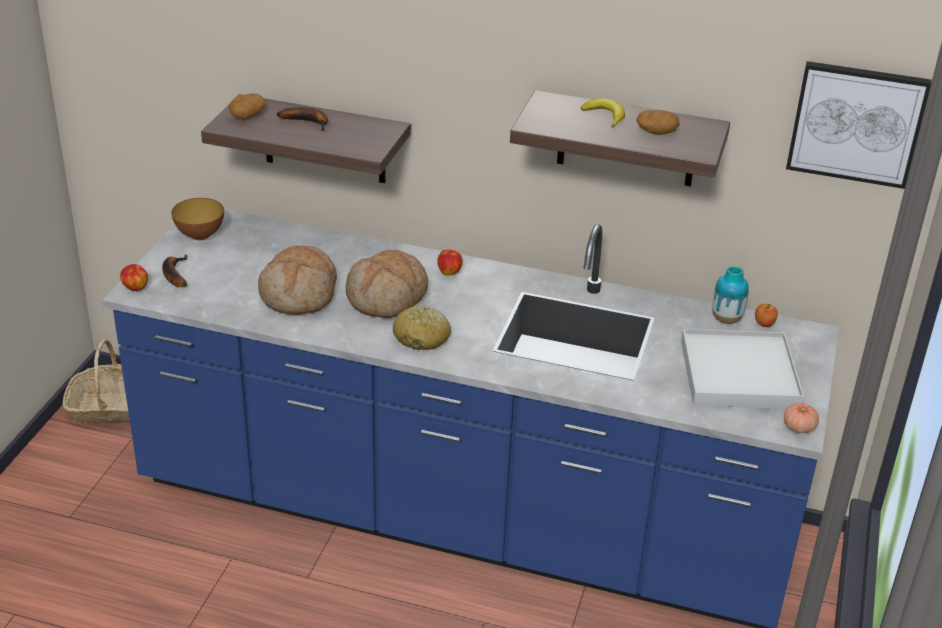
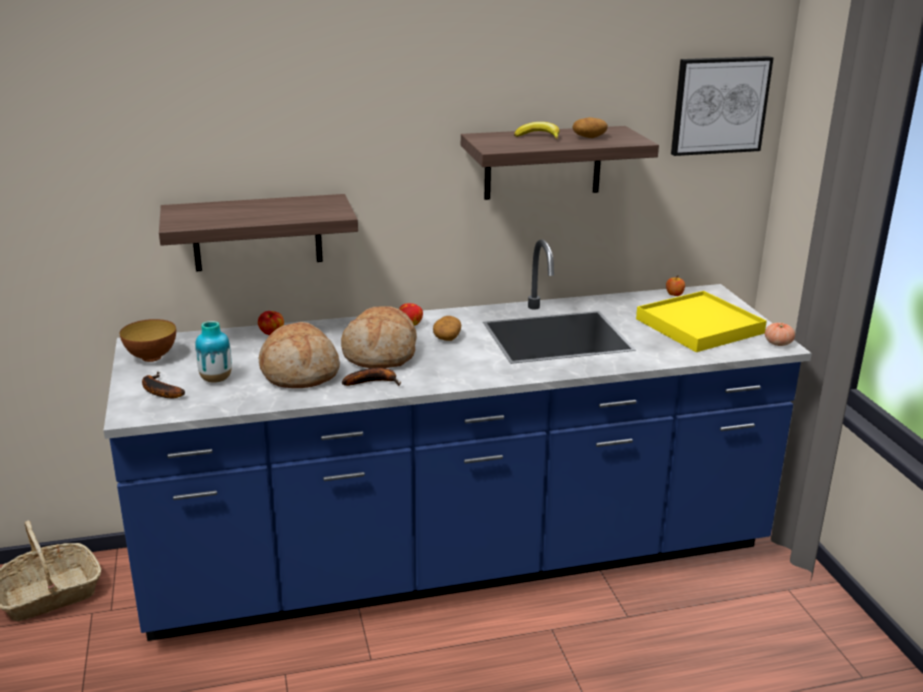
camera: 30 degrees left, 10 degrees down
(135, 288) = (130, 411): apple -> apple (271, 334)
(247, 115) = (191, 215): potato -> potato (447, 337)
(308, 122) = (254, 208): banana -> banana (373, 382)
(422, 337) = (443, 371): bread -> none
(726, 319) = (647, 299): vase -> vase (216, 379)
(738, 374) = (699, 326): white tray -> yellow tray

